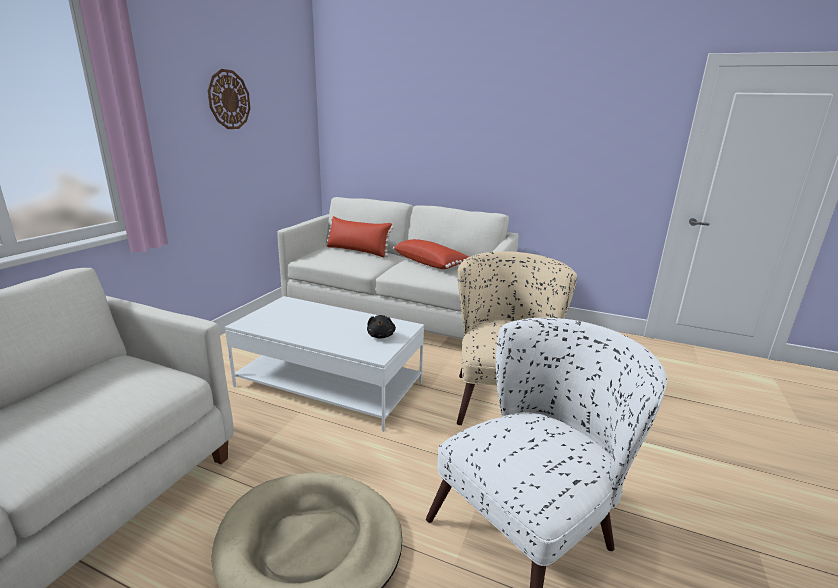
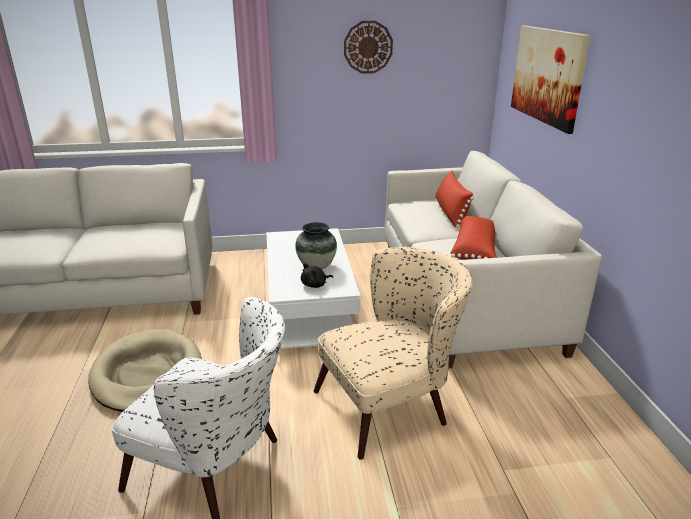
camera: 60 degrees right, 5 degrees up
(346, 325) = (317, 266): none -> vase
(403, 121) = (547, 75): none -> picture

